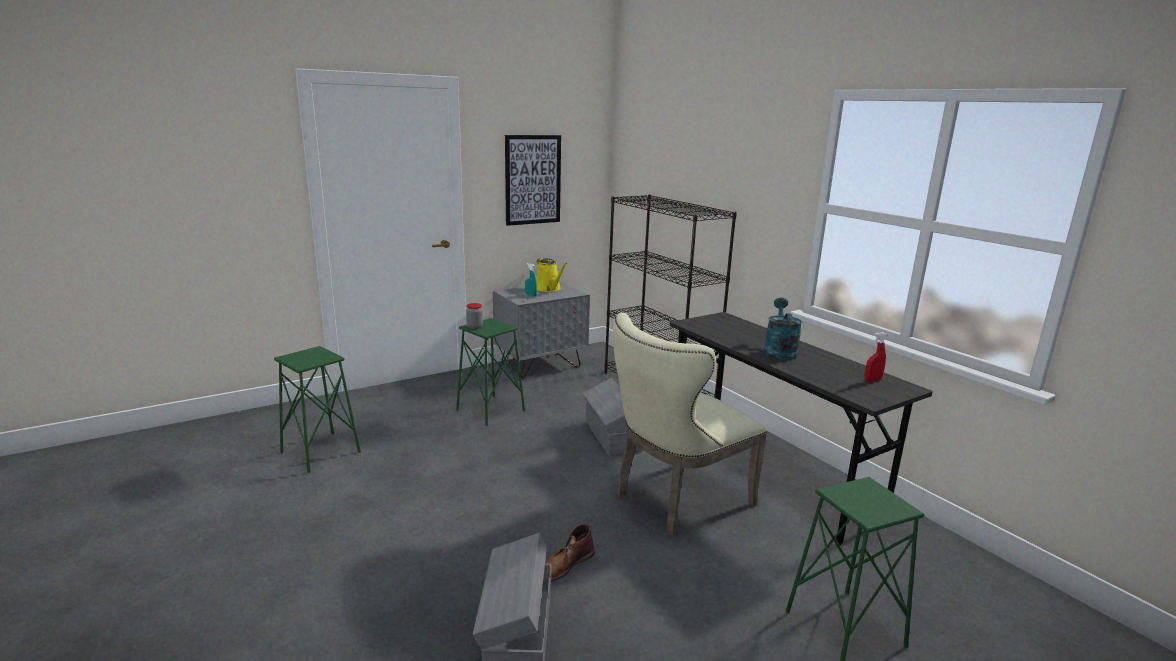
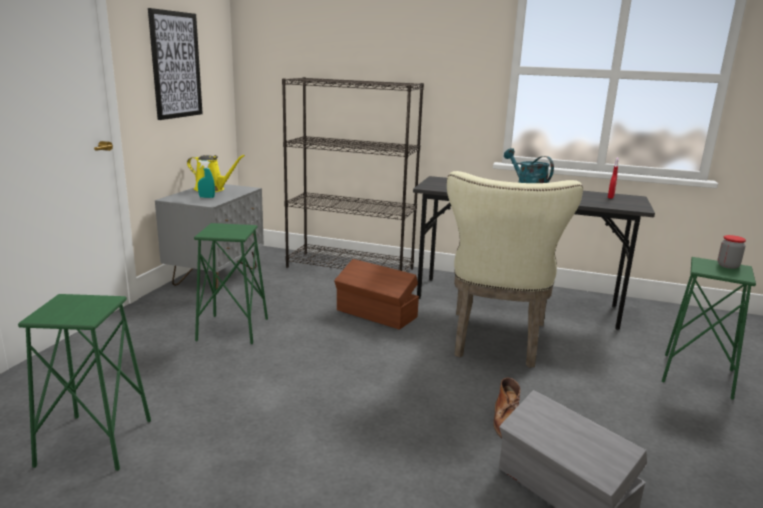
camera: 40 degrees left, 0 degrees up
(474, 327) = (213, 233): jar -> jar (728, 266)
(612, 436) = (376, 314): grey storage box -> brown storage box

